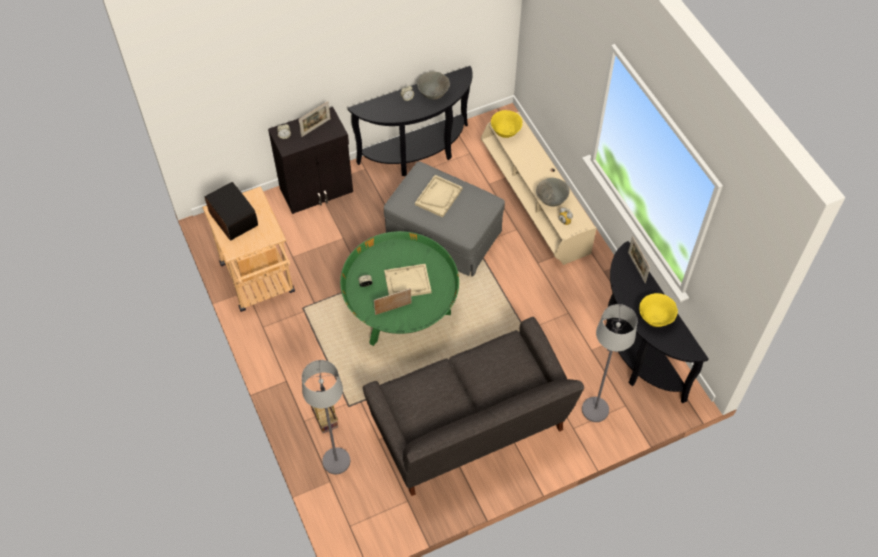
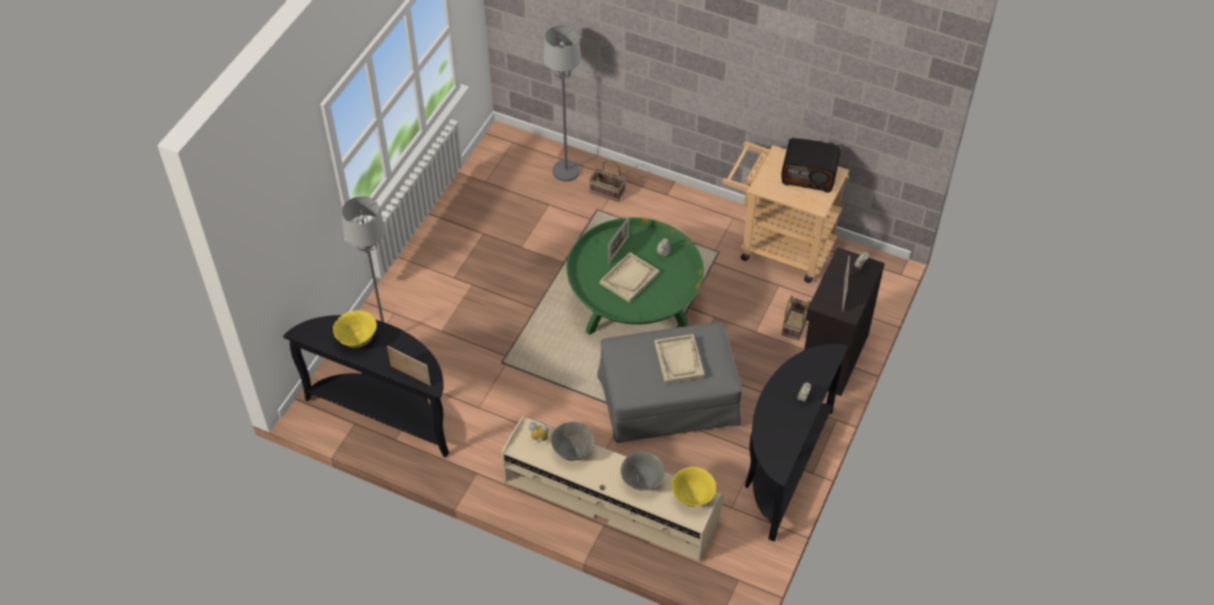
camera: 140 degrees right, 5 degrees down
(314, 225) = (794, 324): none -> basket
(433, 94) = (783, 421): grey bowl -> grey bowl (642, 481)
(470, 428) = (482, 258): grey sofa -> none

